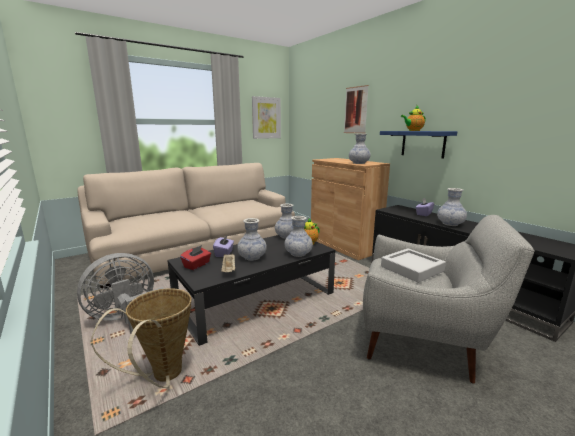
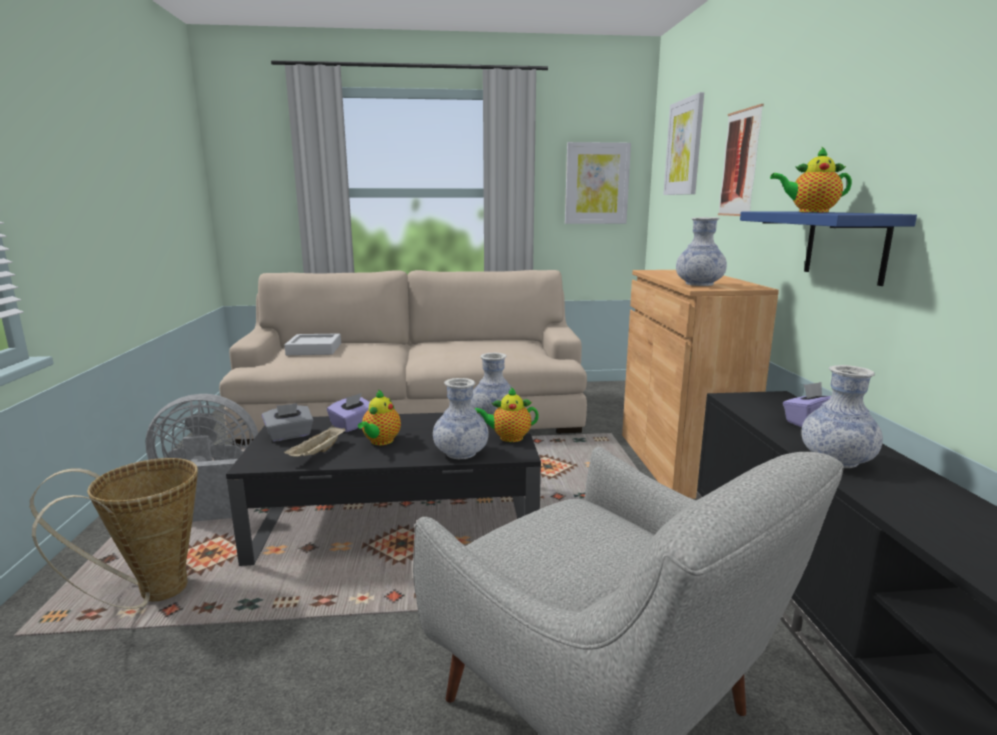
camera: 30 degrees right, 0 degrees up
(197, 265) = (289, 435): red tissue box -> grey tissue box
(252, 257) = (380, 442): vase -> teapot
(314, 101) = (684, 147): none -> picture
(412, 269) = (591, 540): grey tray -> grey tray (314, 349)

